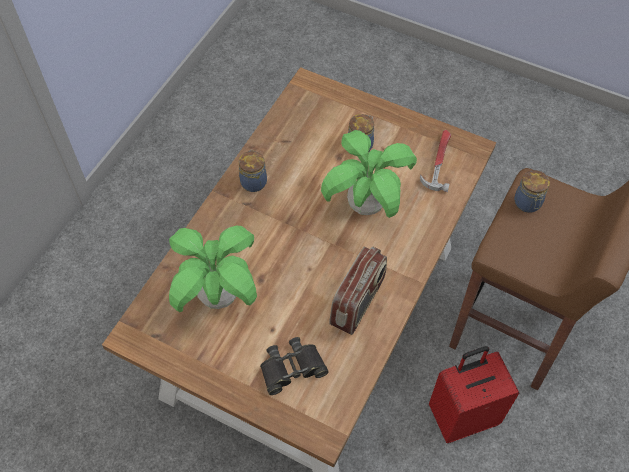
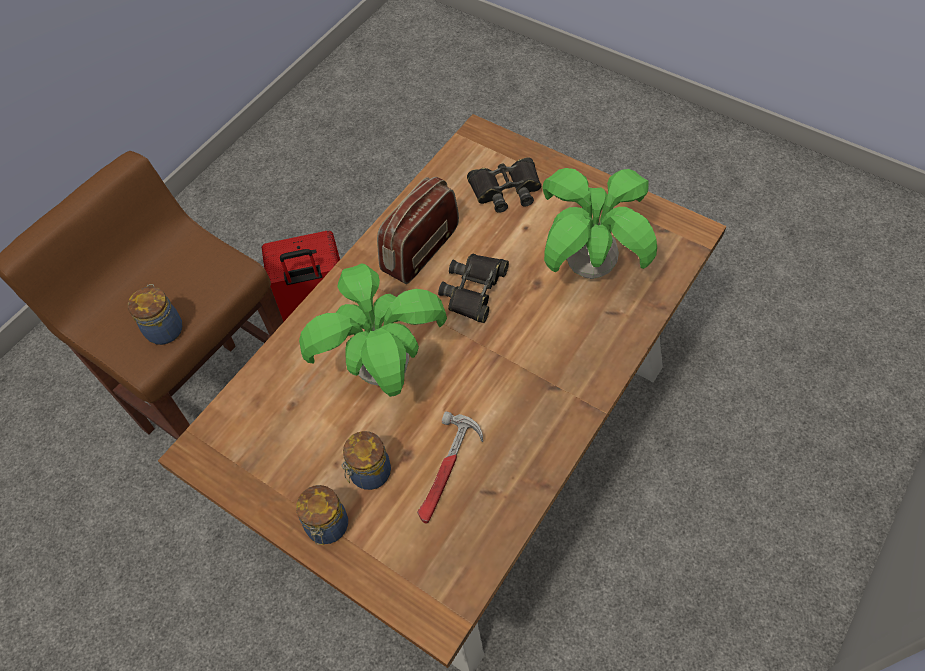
camera: 170 degrees left, 0 degrees up
(253, 181) = (543, 423): jar -> jar (327, 527)
(309, 270) = (474, 290): none -> black binoculars
(438, 161) = (258, 432): hammer -> hammer (447, 471)

